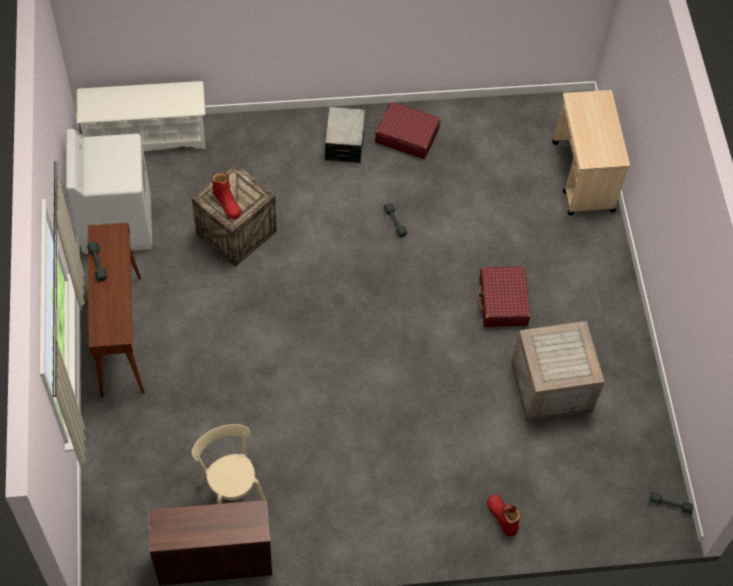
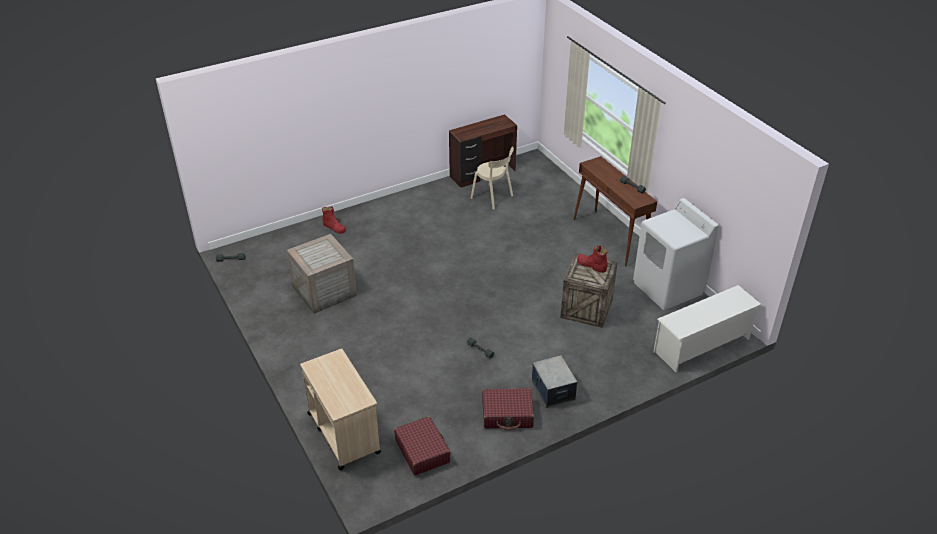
camera: 160 degrees right, 20 degrees down
(503, 302) = (376, 326): red suitcase -> red suitcase (422, 451)

